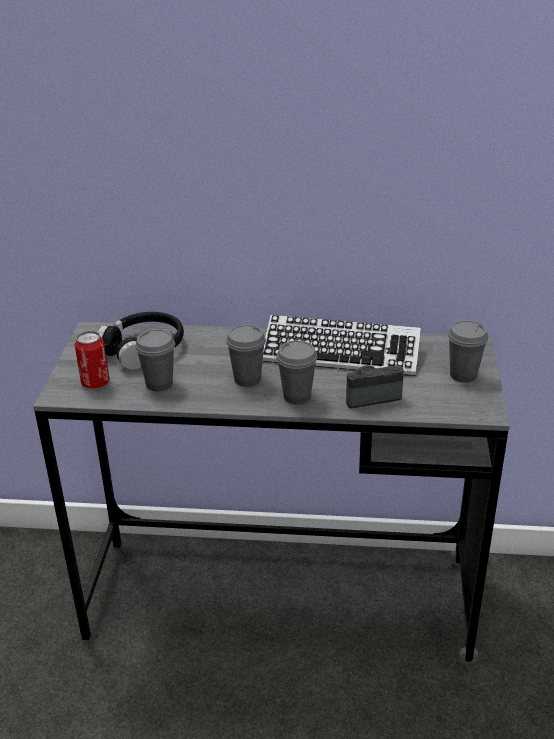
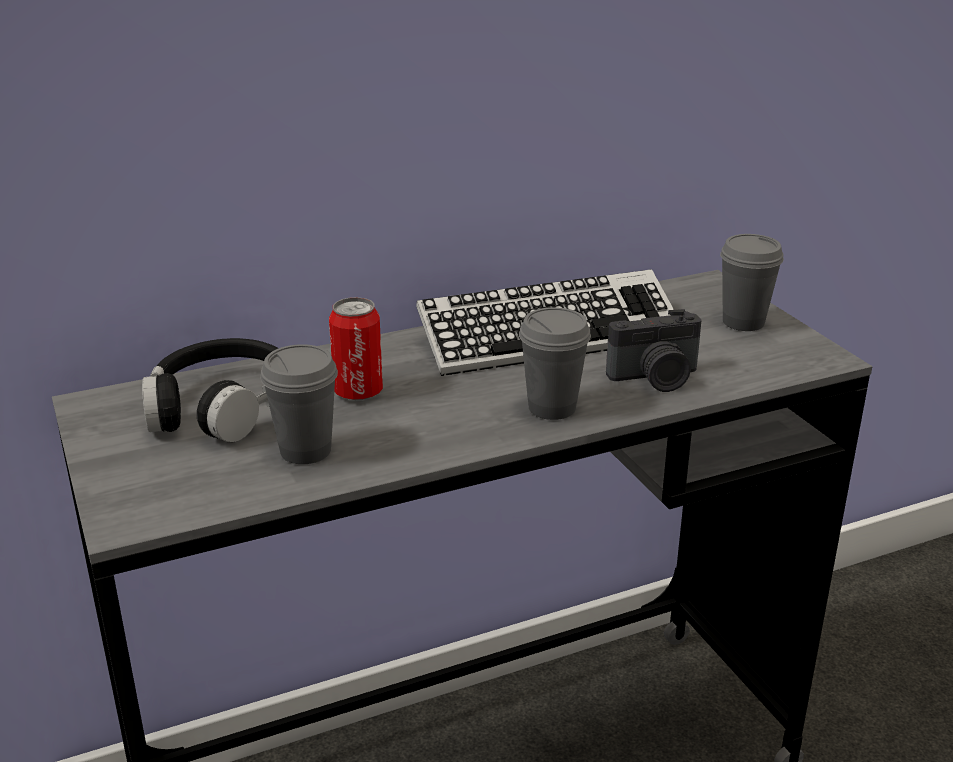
camera: 30 degrees left, 5 degrees down
(95, 383) = (182, 481): can -> can (358, 392)
(247, 379) = (448, 405): grey cup -> none
(371, 396) = (656, 378): camera -> camera turned 150 degrees counterclockwise

